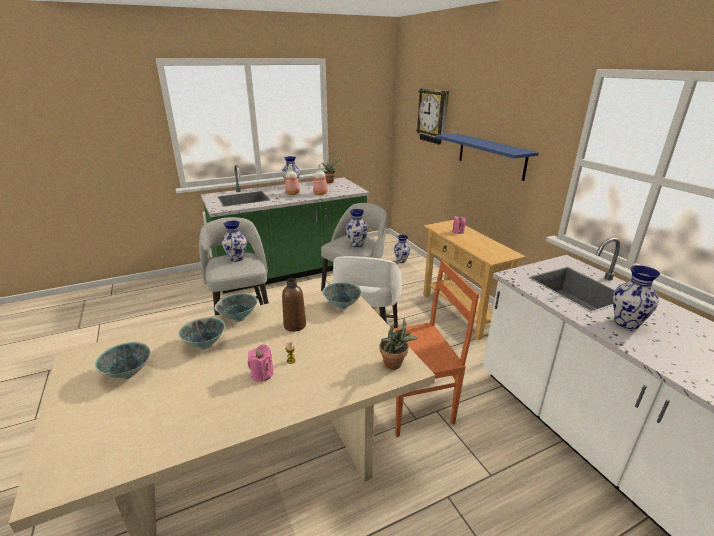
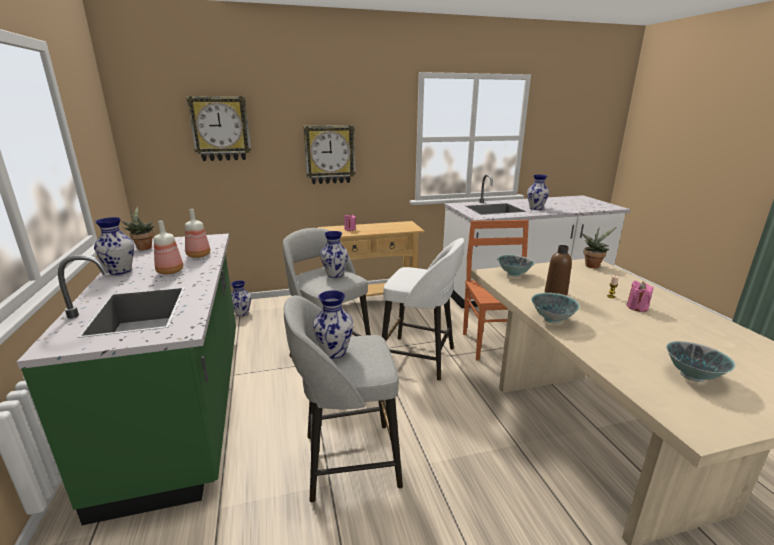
camera: 80 degrees left, 5 degrees down
(205, 345) = (612, 335): bowl -> none
(491, 155) = (329, 154): blue shelf -> wall clock

